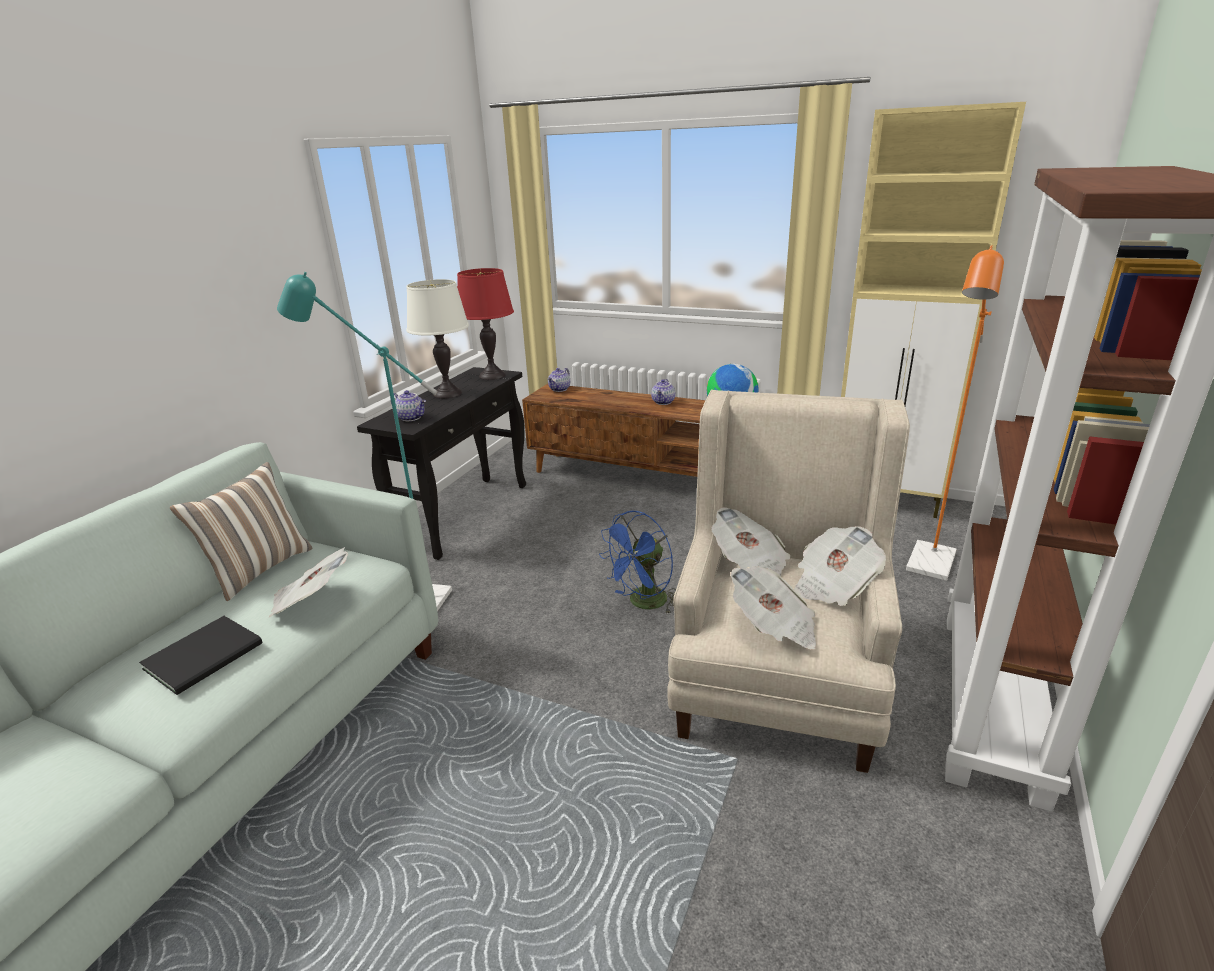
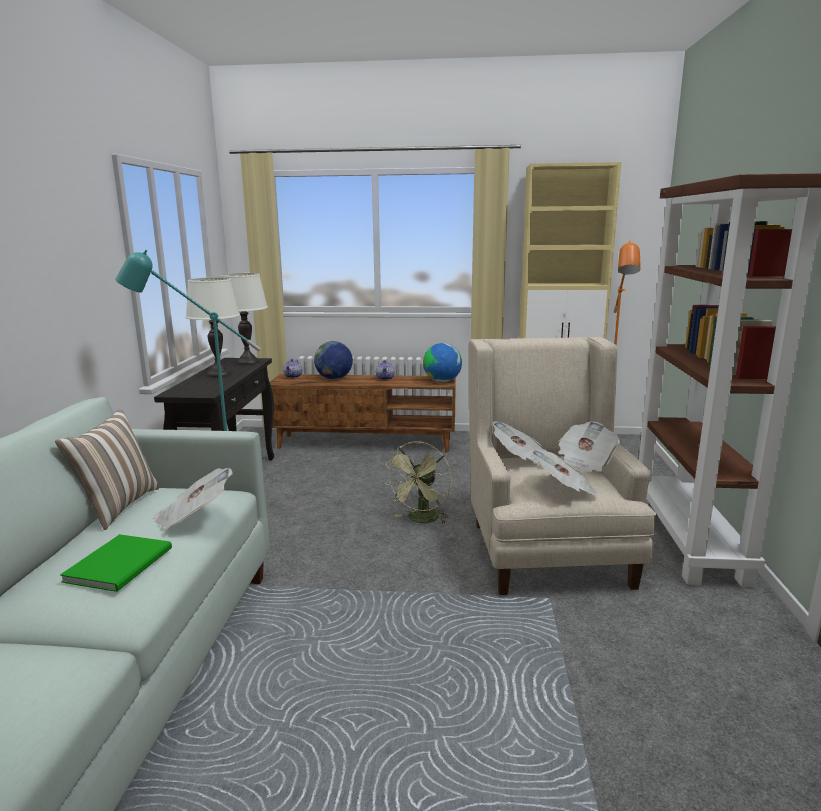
camera: 20 degrees left, 10 degrees down
(208, 655) = (123, 563): black book -> green book
(412, 417) = (202, 388): teapot -> none
(492, 375) = (248, 361): red table lamp -> white table lamp
(603, 396) = (334, 378): none -> globe
(643, 603) = (421, 520): blue fan -> green fan

